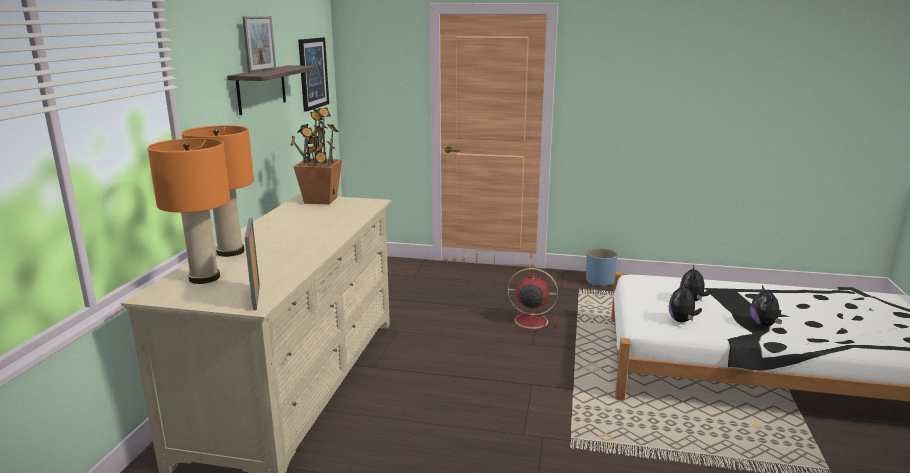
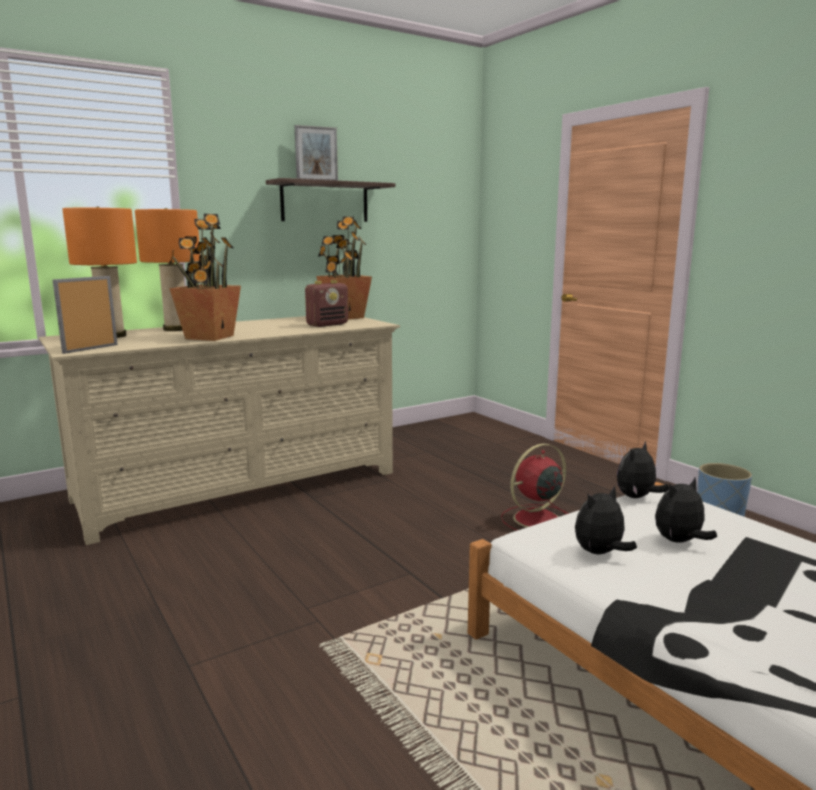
camera: 45 degrees right, 5 degrees down
(303, 252) = (208, 337): none -> potted plant
(313, 73) = (428, 200): picture -> none
(340, 212) = (327, 324): none -> radio
(529, 321) = (535, 520): red fan -> red fan turned 90 degrees counterclockwise
(764, 325) = (735, 613): plush toy -> plush toy (637, 497)

